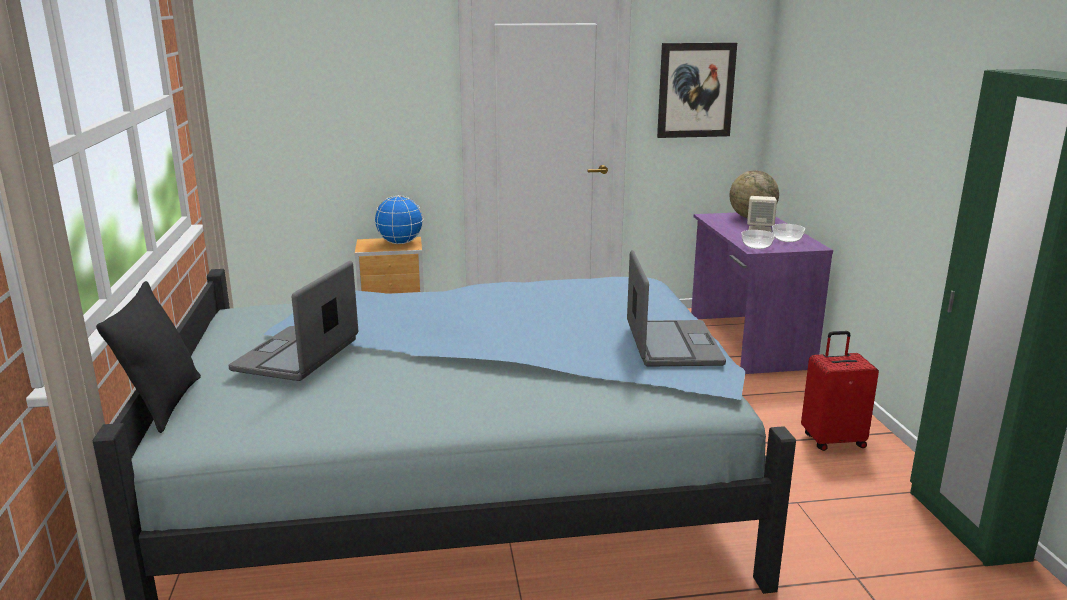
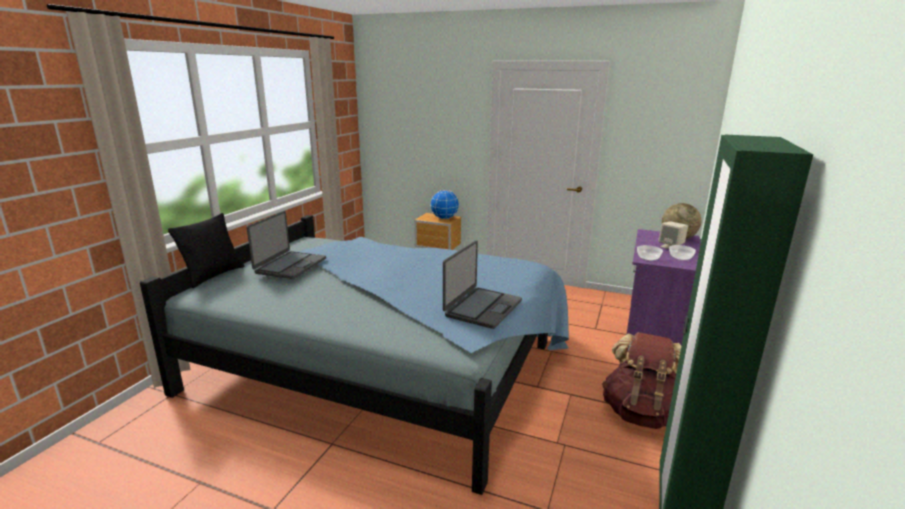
camera: 30 degrees right, 0 degrees up
(298, 355) = (290, 266): laptop -> laptop turned 150 degrees clockwise
(696, 90) = (654, 140): picture -> none
(832, 440) = (641, 413): red suitcase -> brown backpack

